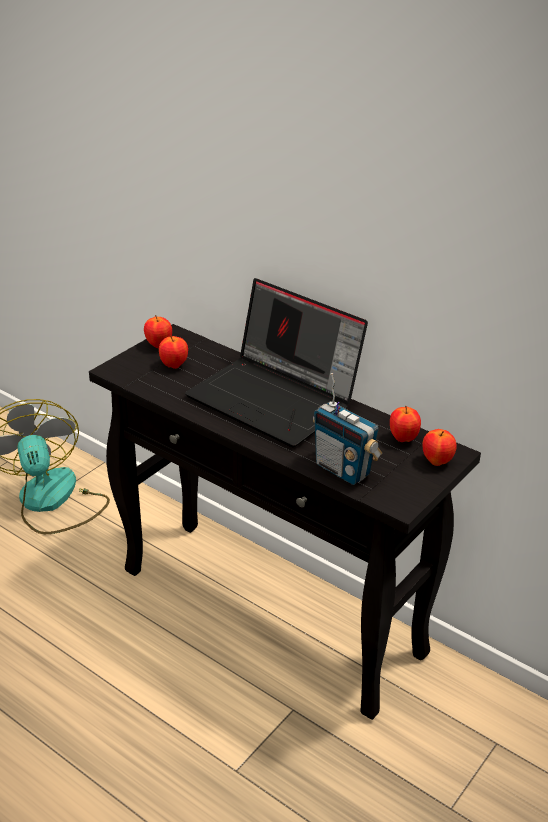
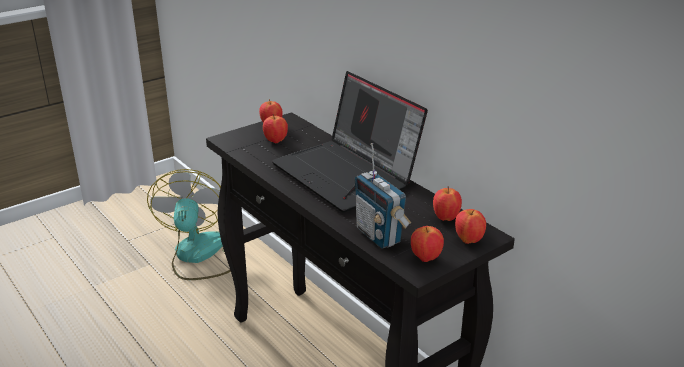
camera: 15 degrees right, 5 degrees down
(402, 489) = (426, 258): none -> apple

